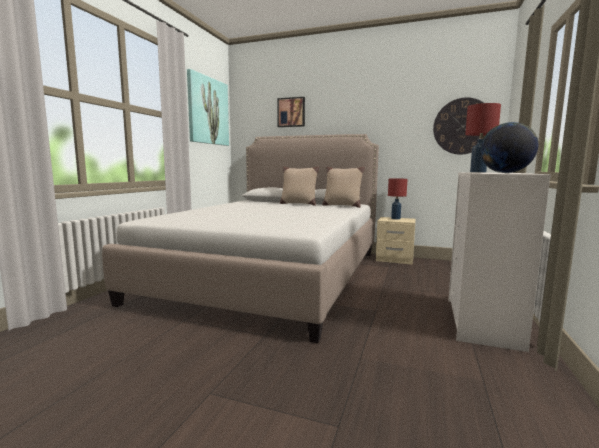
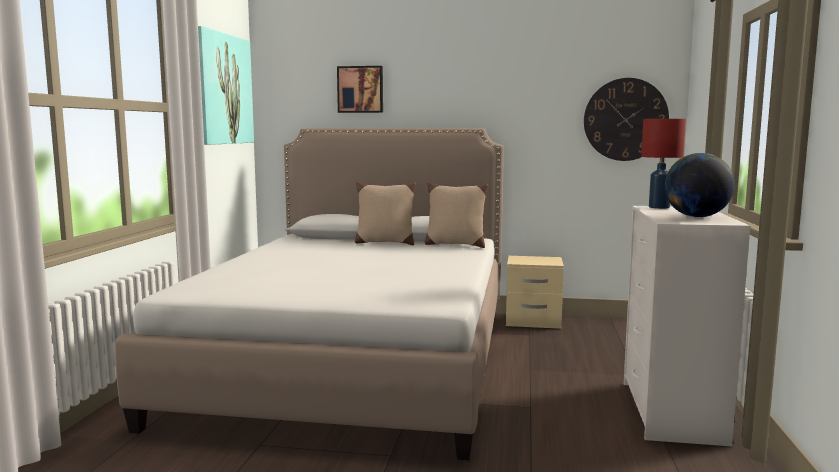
camera: 10 degrees left, 0 degrees up
(396, 218) = (533, 258): red table lamp -> none

